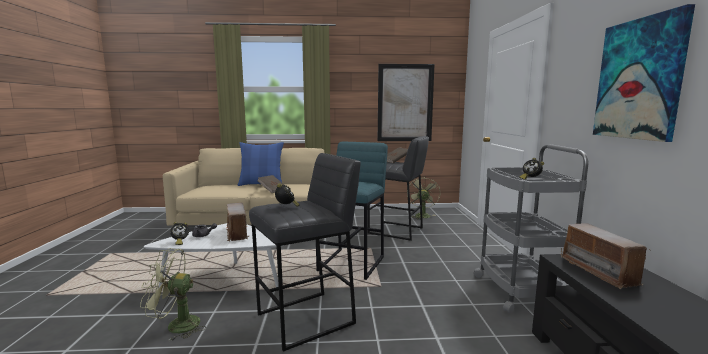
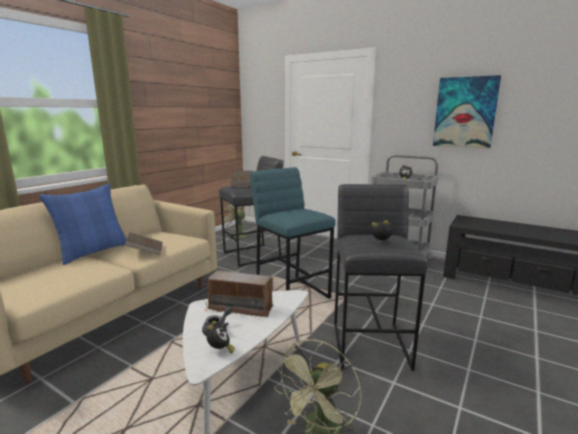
camera: 55 degrees left, 5 degrees up
(405, 103) = (199, 121): picture -> none
(599, 271) = (480, 225): radio -> none

